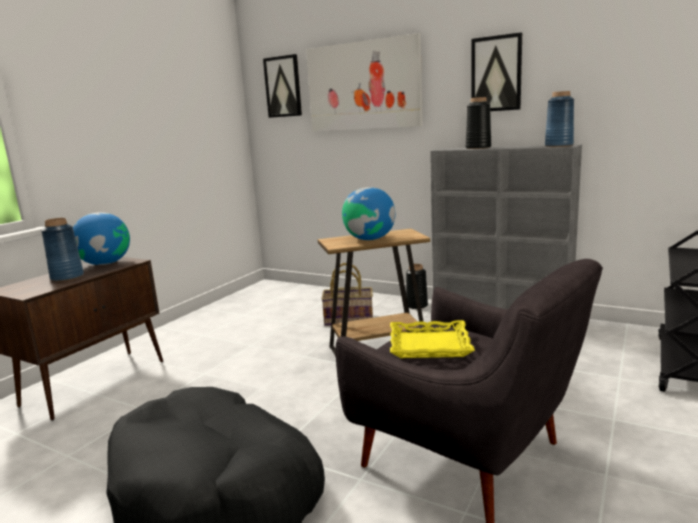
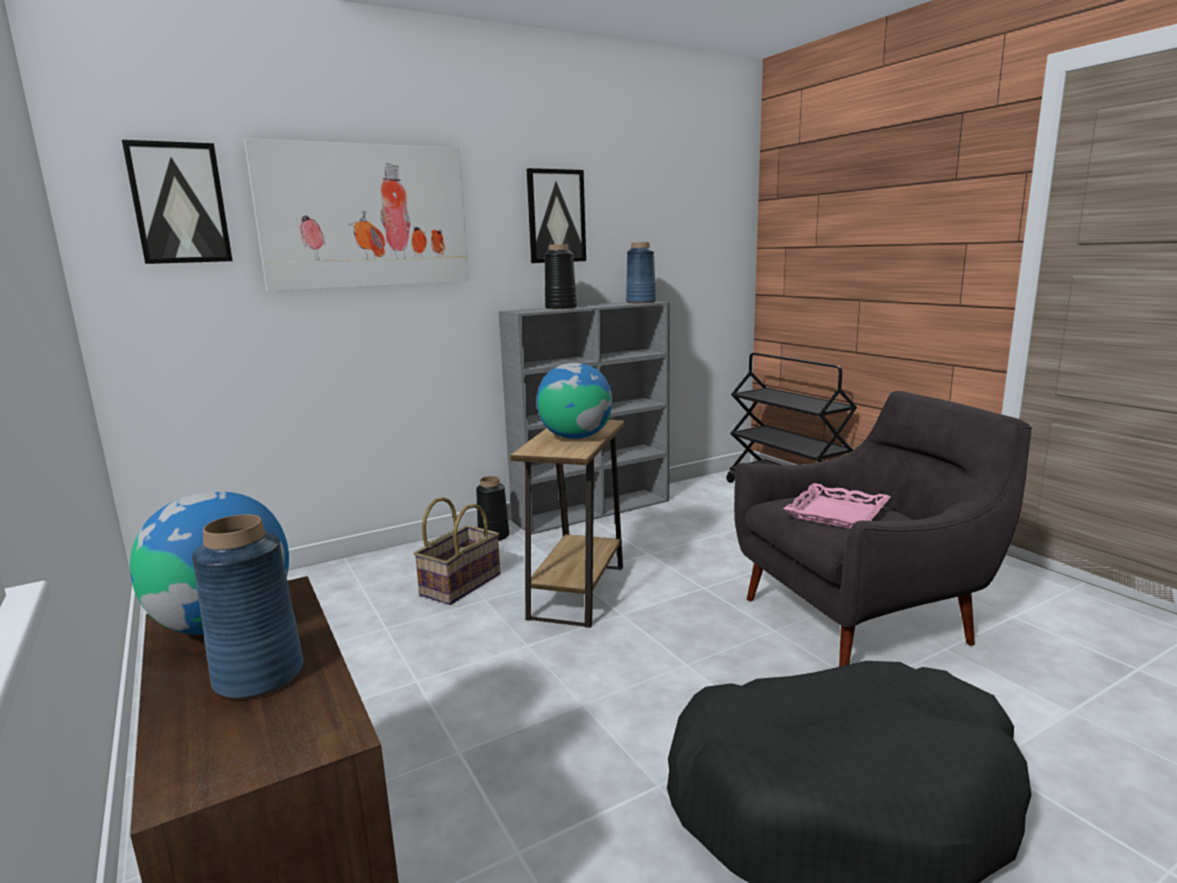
camera: 60 degrees left, 0 degrees up
(429, 345) = (836, 513): yellow tray -> pink tray

